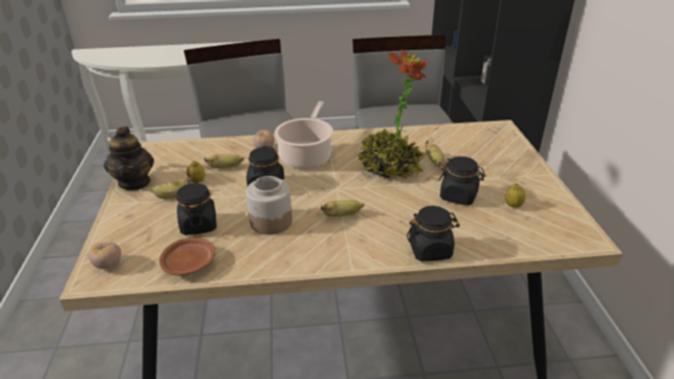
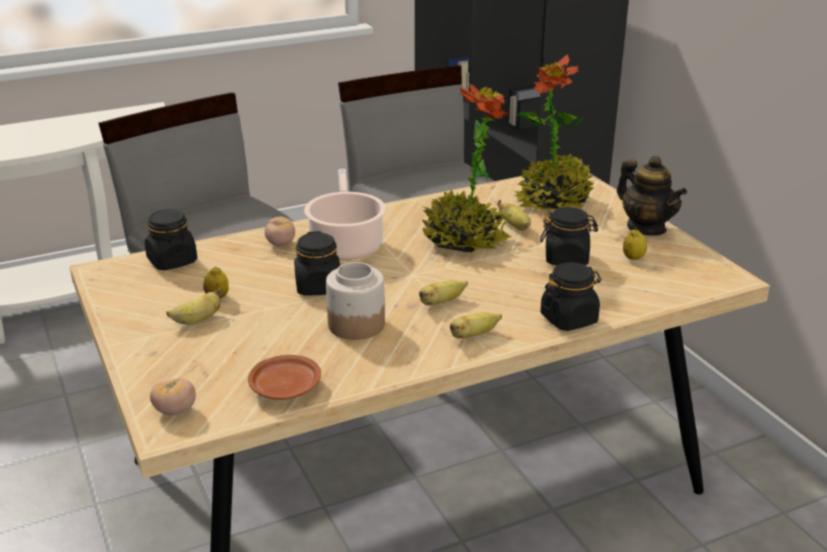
camera: 20 degrees left, 5 degrees down
(135, 182) = (125, 313): teapot -> teapot (646, 228)
(198, 225) = (262, 345): black jar -> black jar (172, 261)
(226, 167) = (244, 275): banana -> banana (473, 335)
(475, 146) = (553, 201): none -> potted plant

